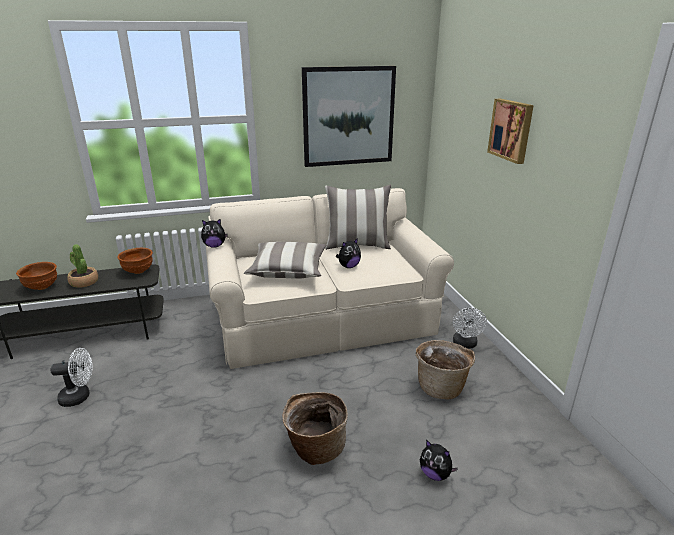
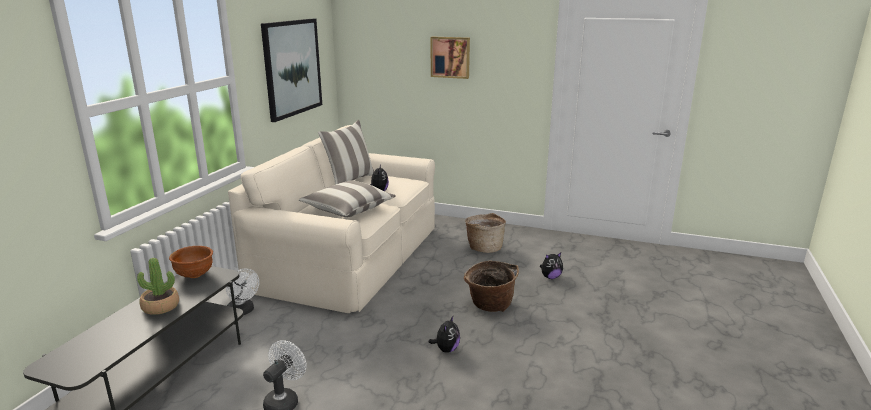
camera: 55 degrees left, 5 degrees down
(42, 287) = (121, 333): brown bowl -> none
(214, 246) = (273, 212): plush toy -> plush toy (446, 349)
(465, 344) = (456, 225): white fan -> white fan (243, 311)

